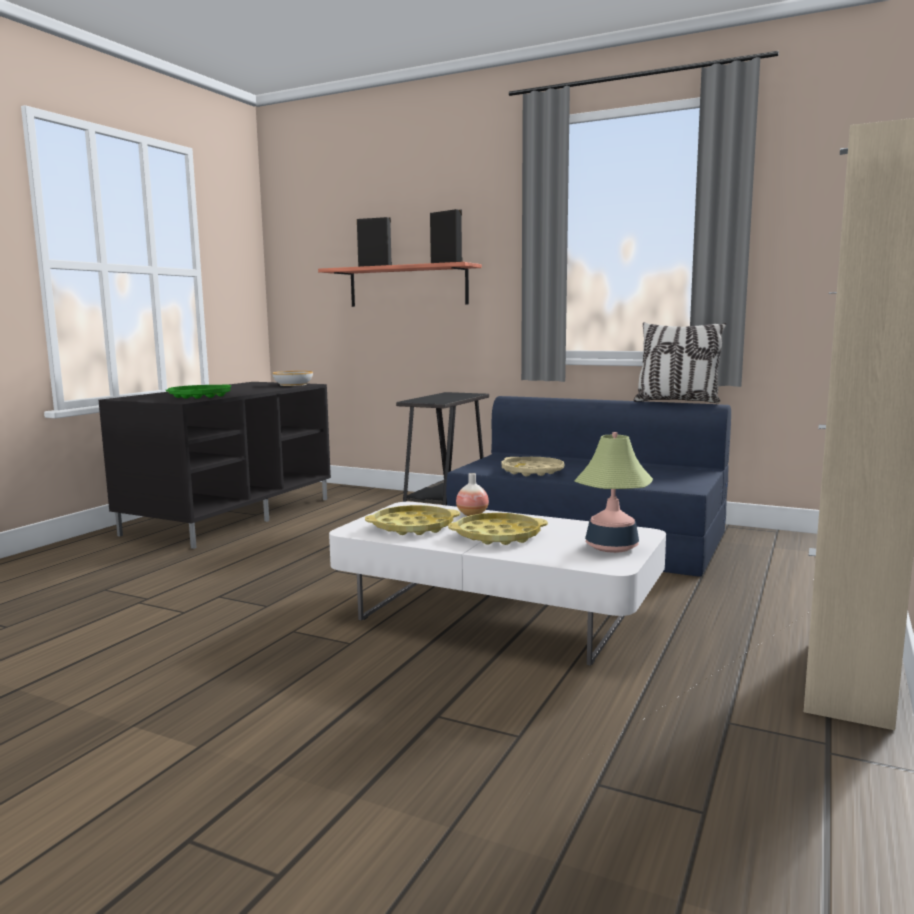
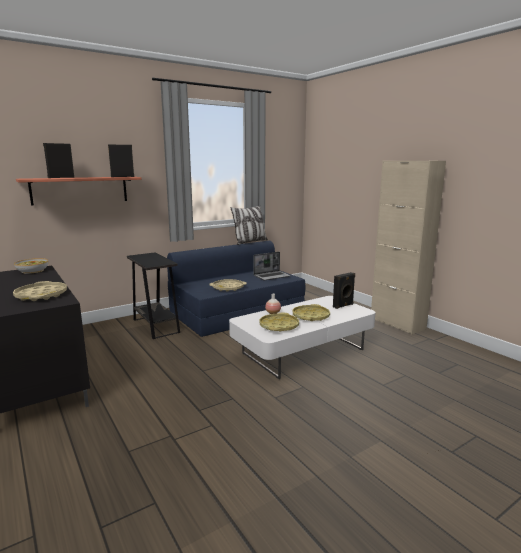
camera: 60 degrees left, 5 degrees up
(200, 396) = (41, 295): green tray -> beige tray
(612, 547) = (343, 306): table lamp -> black speaker
(662, 477) = (272, 276): none -> laptop

